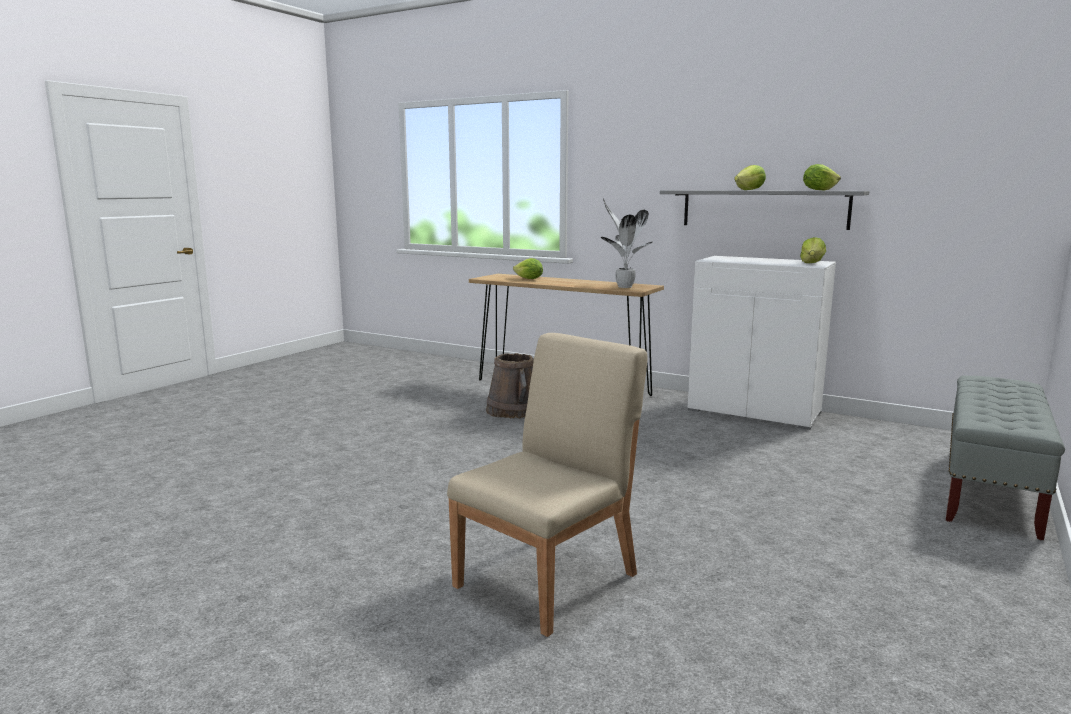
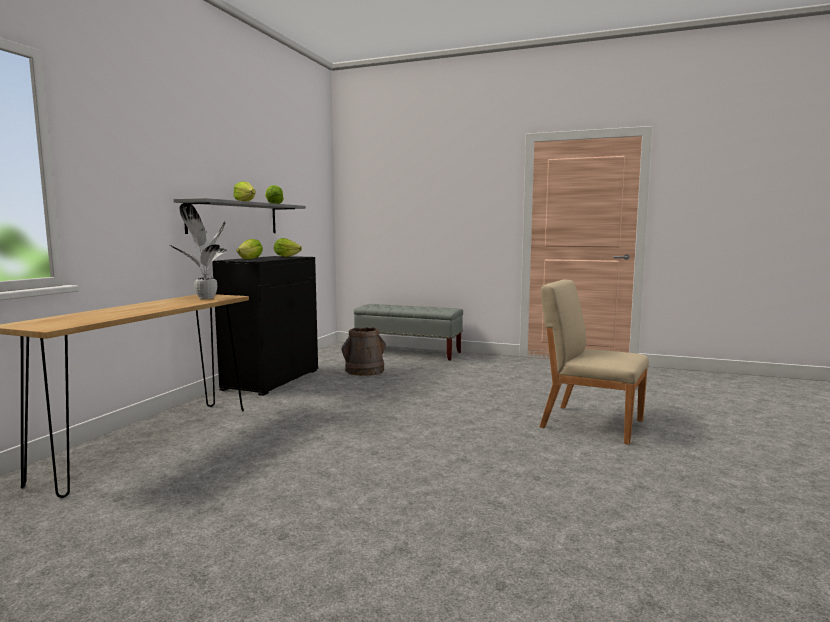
camera: 100 degrees left, 5 degrees down
(512, 411) = (246, 460): brown bucket -> brown bucket (365, 371)
(529, 279) = (97, 315): lettuce -> lettuce (250, 259)
(755, 411) = (271, 379): white cabinet -> black cabinet

